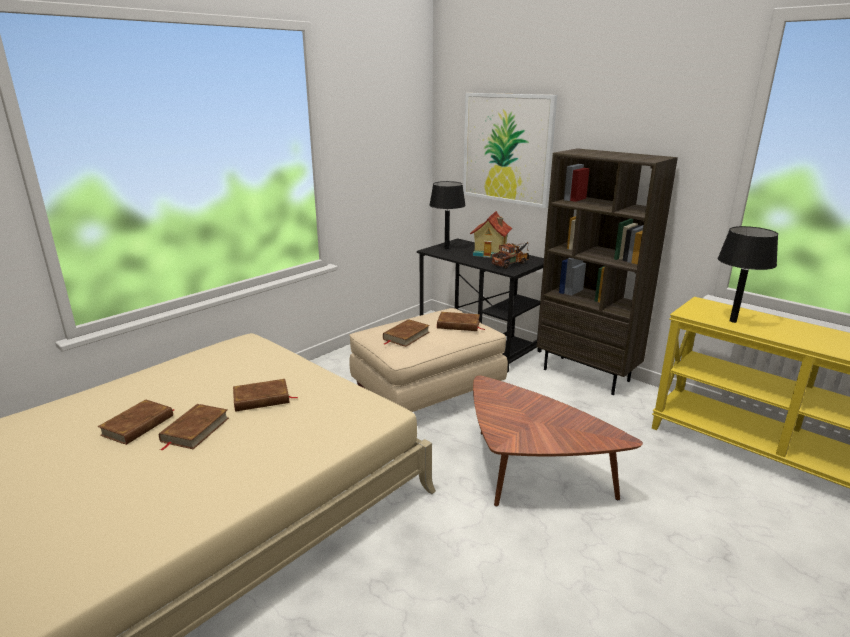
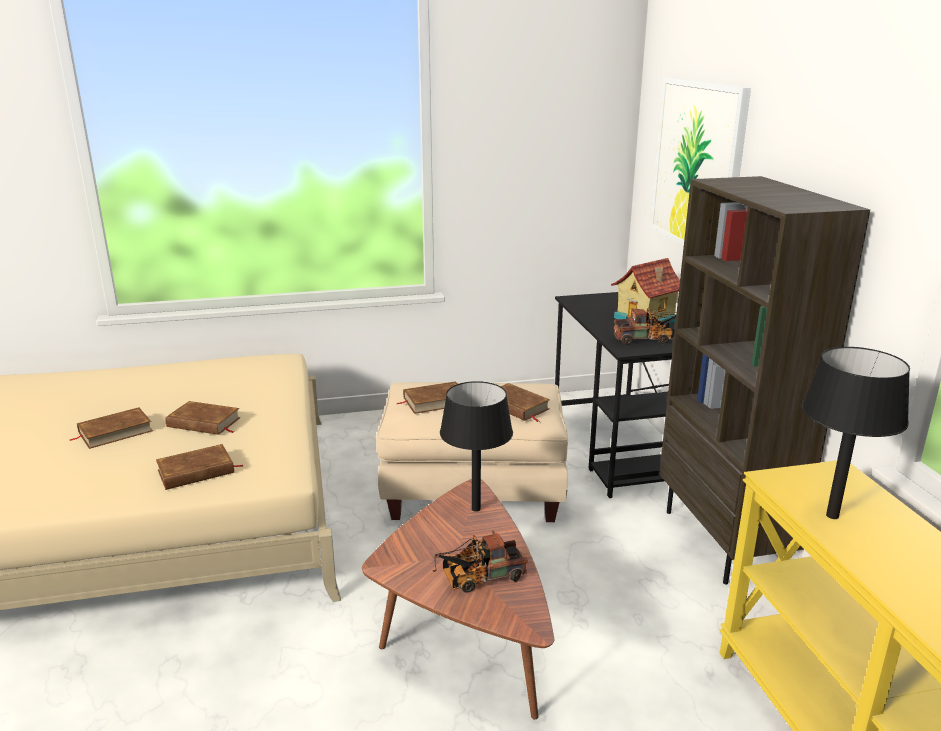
camera: 35 degrees right, 0 degrees up
(138, 425) = (87, 412): brown book -> brown book (196, 472)
(446, 248) = (598, 301): black table lamp -> black table lamp (476, 509)
(562, 427) = (479, 578): none -> toy truck

